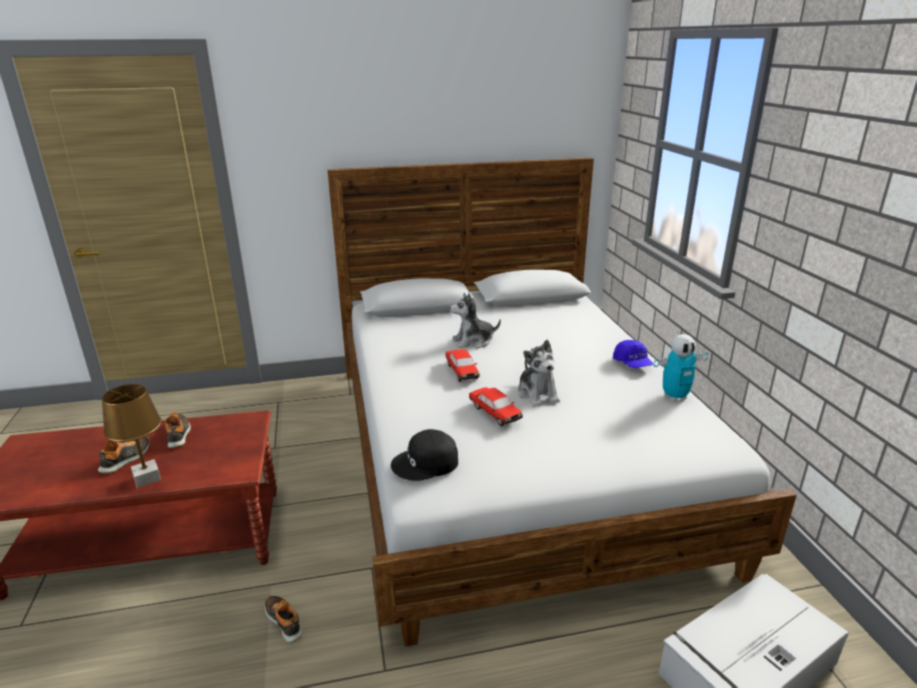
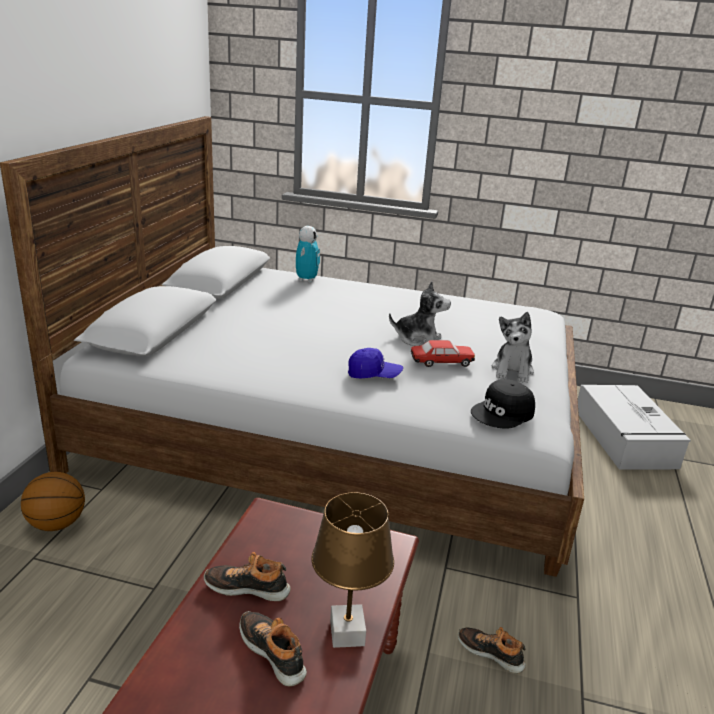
camera: 65 degrees left, 0 degrees up
(284, 621) = (490, 652): shoe -> shoe turned 45 degrees clockwise
(309, 395) = (56, 524): none -> basketball
(426, 463) = (503, 413): black cap -> black cap turned 45 degrees clockwise
(461, 371) = (344, 353): toy car -> none
(473, 341) = (285, 331): plush toy -> plush toy (512, 370)
(632, 364) = (405, 294): blue cap -> blue cap (374, 375)
(675, 397) = (467, 301): toy robot -> toy robot (306, 279)

